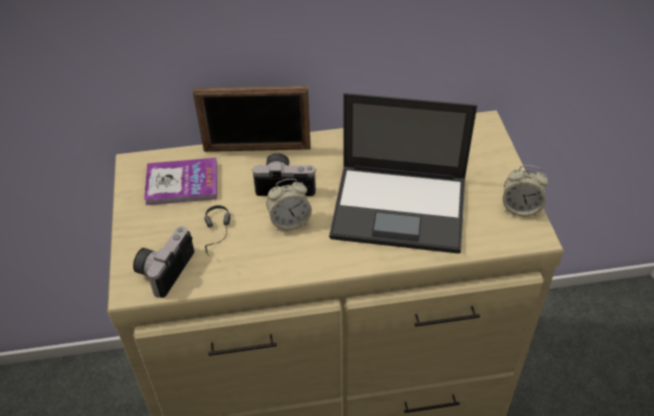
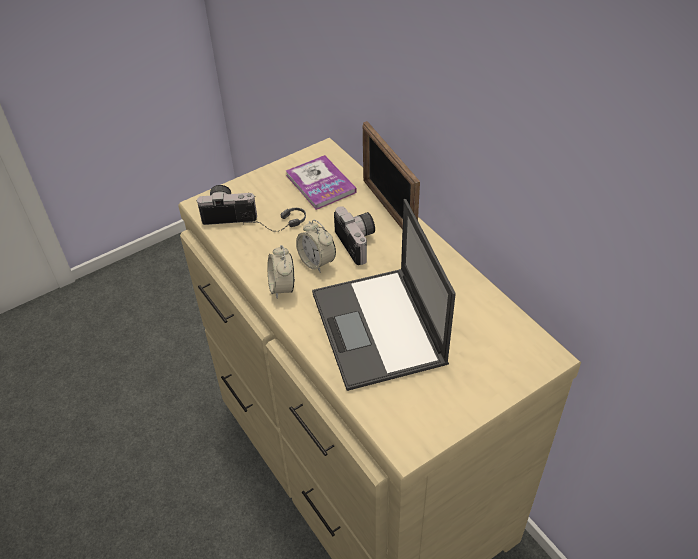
camera: 65 degrees right, 0 degrees up
(520, 208) = (438, 424): alarm clock -> alarm clock (282, 287)

